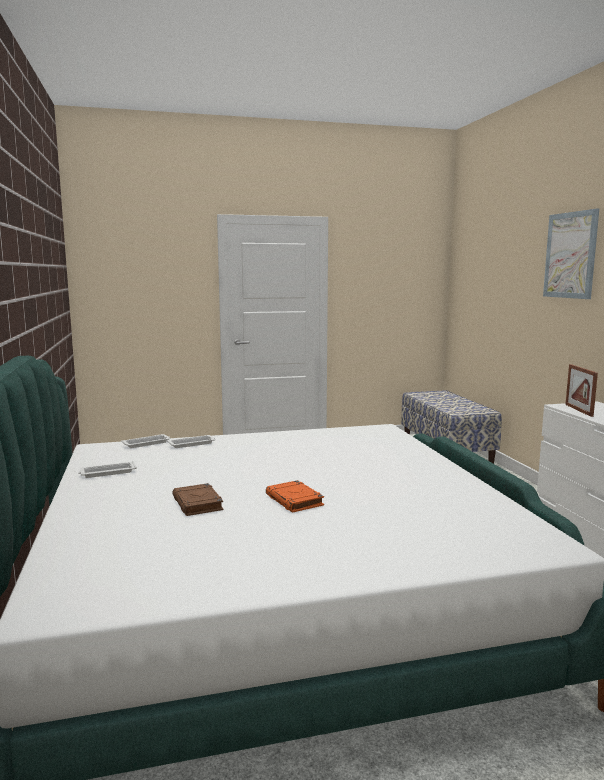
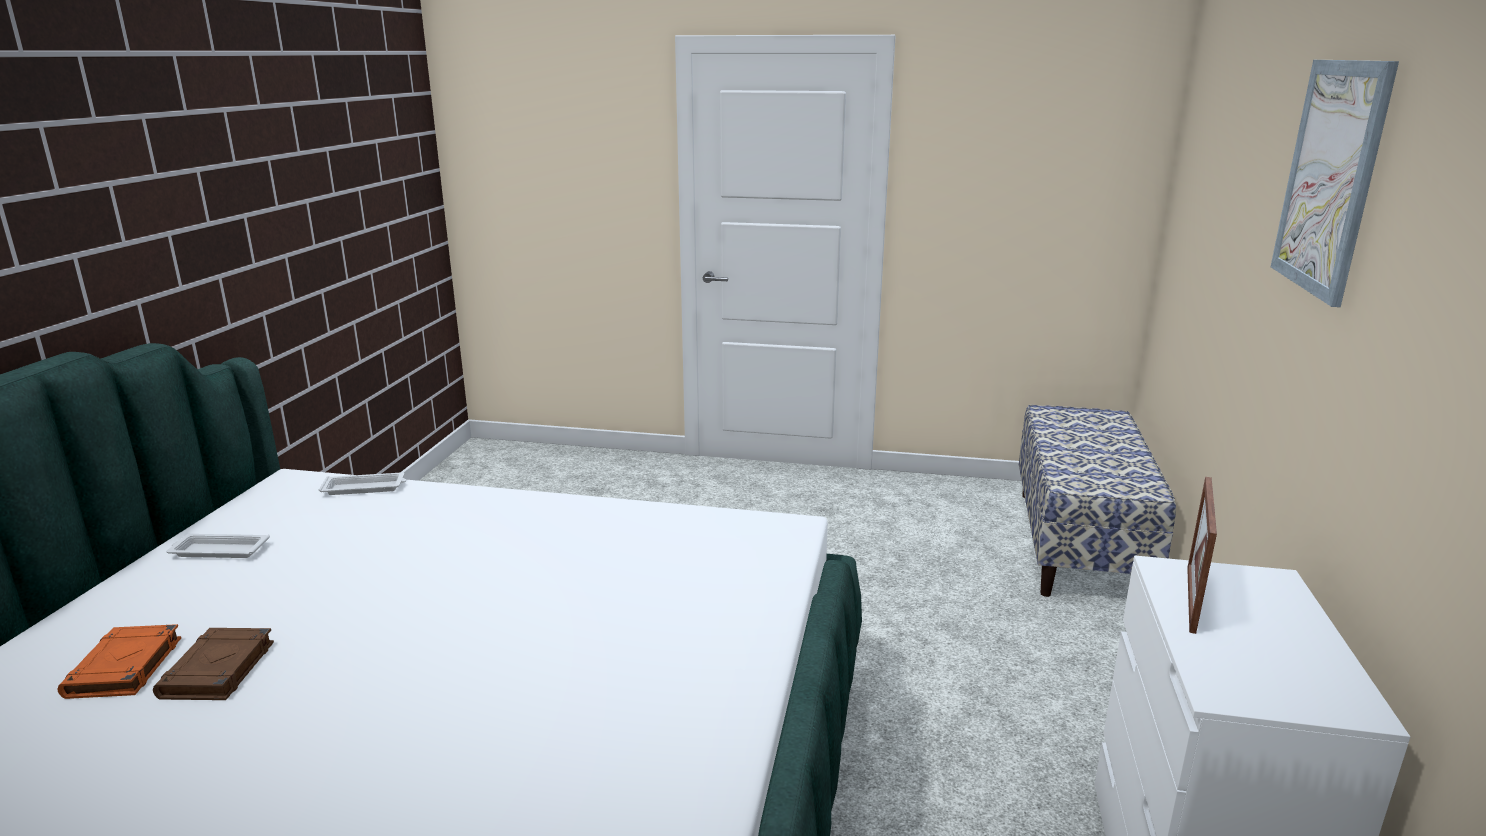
camera: 25 degrees right, 10 degrees up
(192, 444) = (423, 504): white tray -> none
(295, 500) = (358, 709): orange book -> orange book (124, 668)

